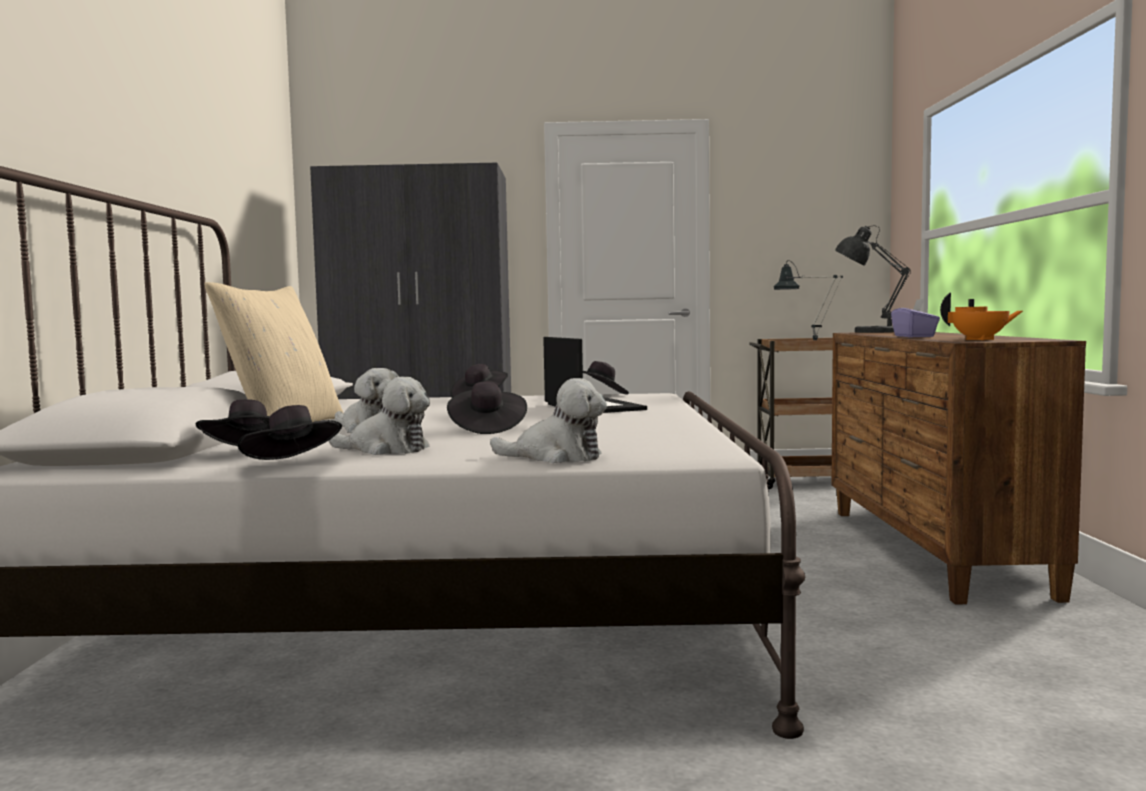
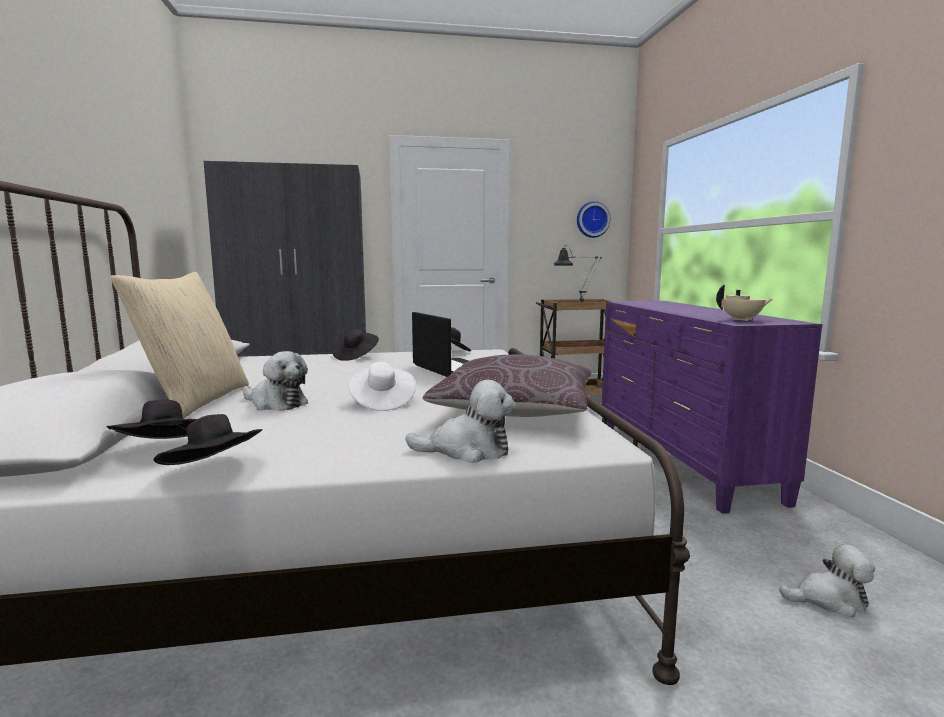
camera: 10 degrees left, 5 degrees up
(386, 449) = (301, 439): plush toy -> plush toy (829, 600)
(486, 429) = (381, 402): black hat -> white hat
(637, 434) = (515, 410): none -> brown pillow
(832, 224) = (592, 219): none -> wall clock
(869, 332) = (632, 302): grey table lamp -> none
(914, 336) = (681, 312): purple tissue box -> none
(930, 550) = (681, 460): brown dresser -> purple dresser
(980, 339) = (742, 319): orange teapot -> beige teapot

